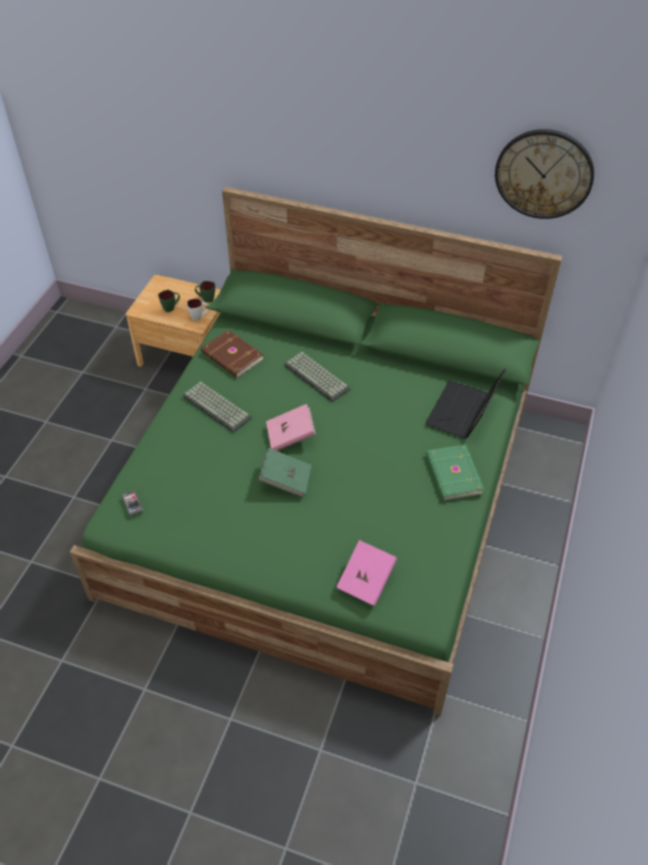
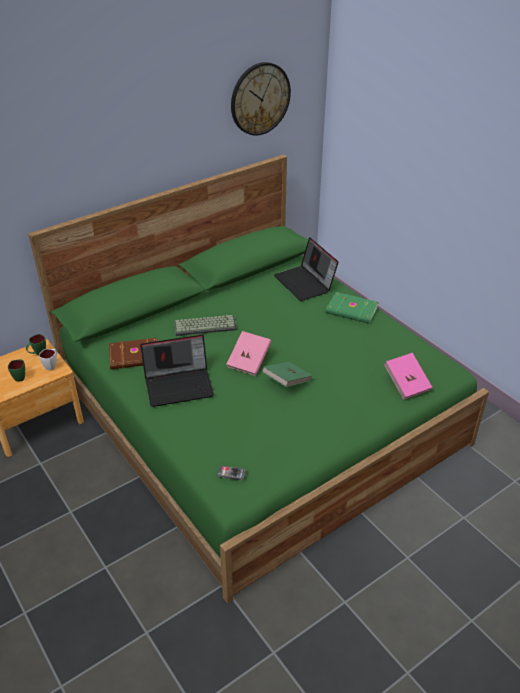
camera: 55 degrees left, 10 degrees down
(218, 407) = (179, 385): keyboard -> laptop

